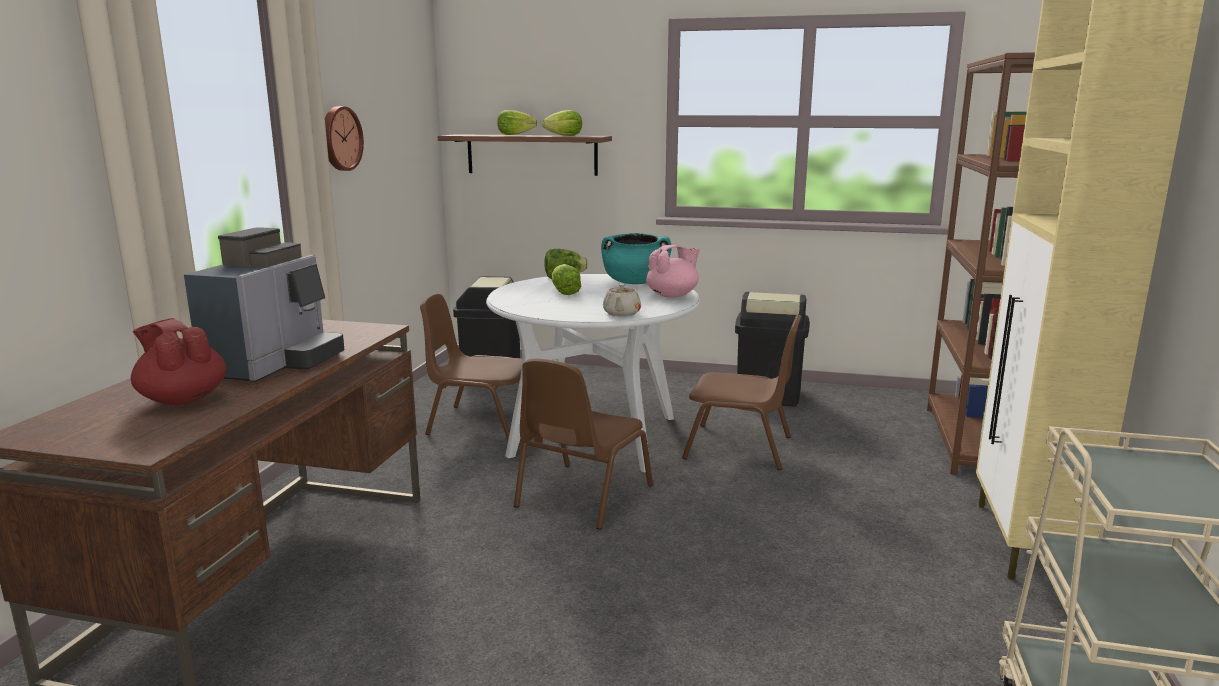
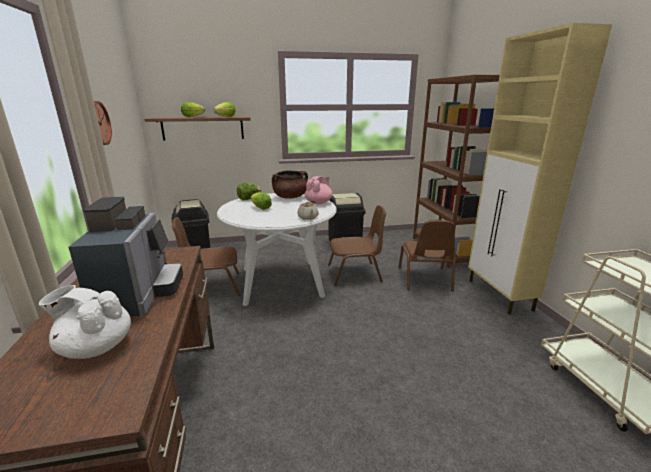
camera: 25 degrees left, 5 degrees up
(182, 399) = (96, 347): red teapot -> white teapot
(581, 496) = (303, 320): brown chair -> brown chair (425, 279)
(635, 283) = (290, 197): turquoise cooking pot -> brown cooking pot

